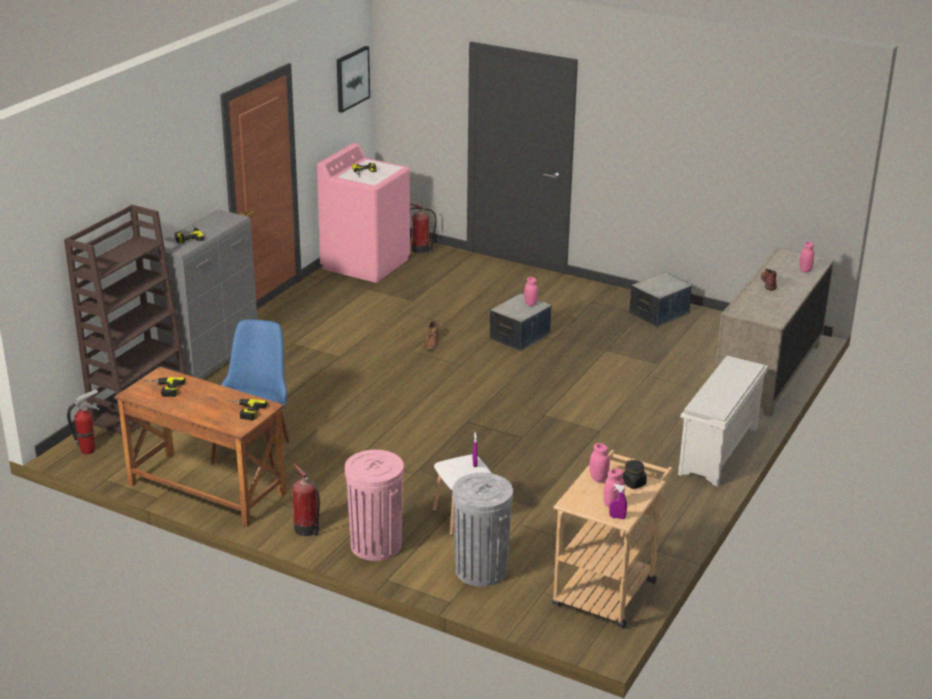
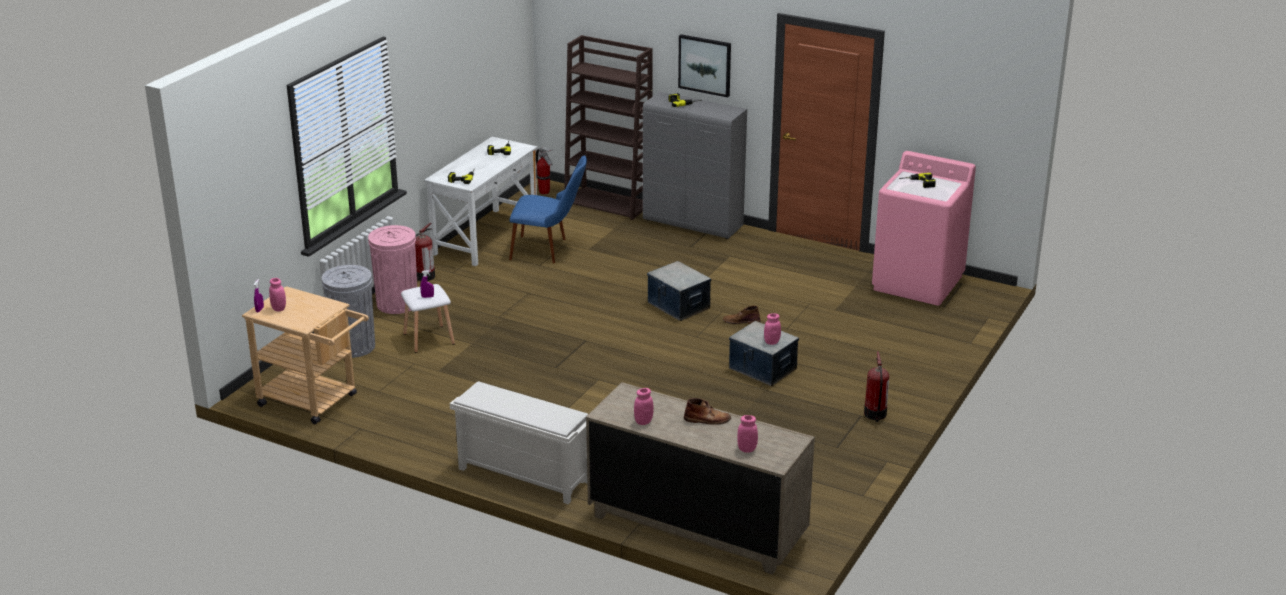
camera: 90 degrees right, 0 degrees up
(206, 489) = (485, 237): brown desk -> white desk
(352, 78) = (990, 97): picture -> picture (705, 65)
(422, 249) = (968, 312): fire extinguisher -> fire extinguisher (875, 414)
(598, 478) = (318, 304): pink jar -> pink jar (643, 421)
(634, 483) = (306, 319): black jar -> none
(659, 314) = (839, 460): storage box -> storage box (678, 306)

